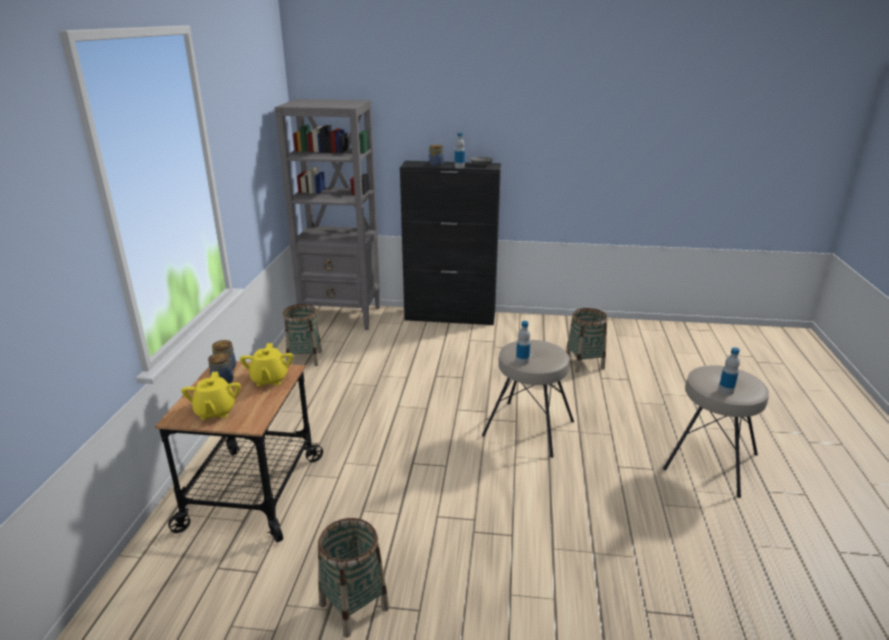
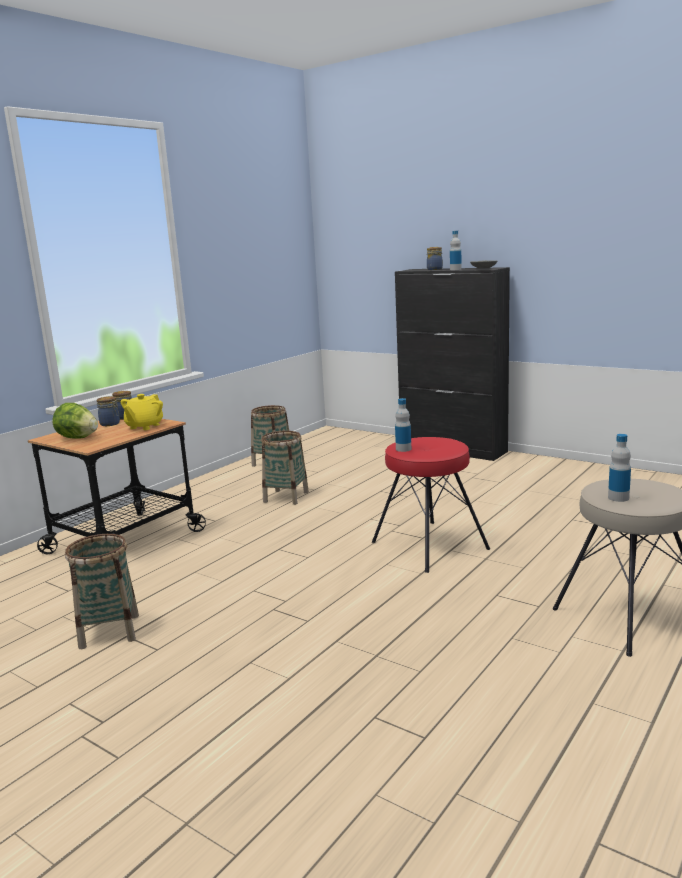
camera: 30 degrees right, 10 degrees down
(215, 411) = (77, 438): yellow teapot -> lettuce
(342, 316) = (342, 438): grey bookcase -> none
(528, 429) = (429, 546): beige stool -> red stool
(584, 363) = (566, 504): basket -> basket (286, 497)

